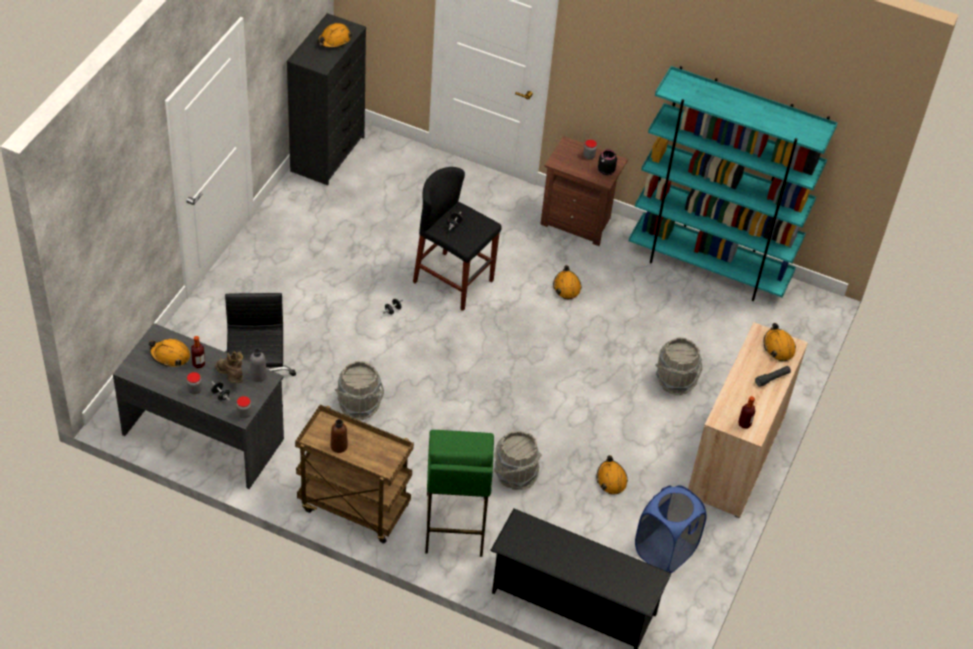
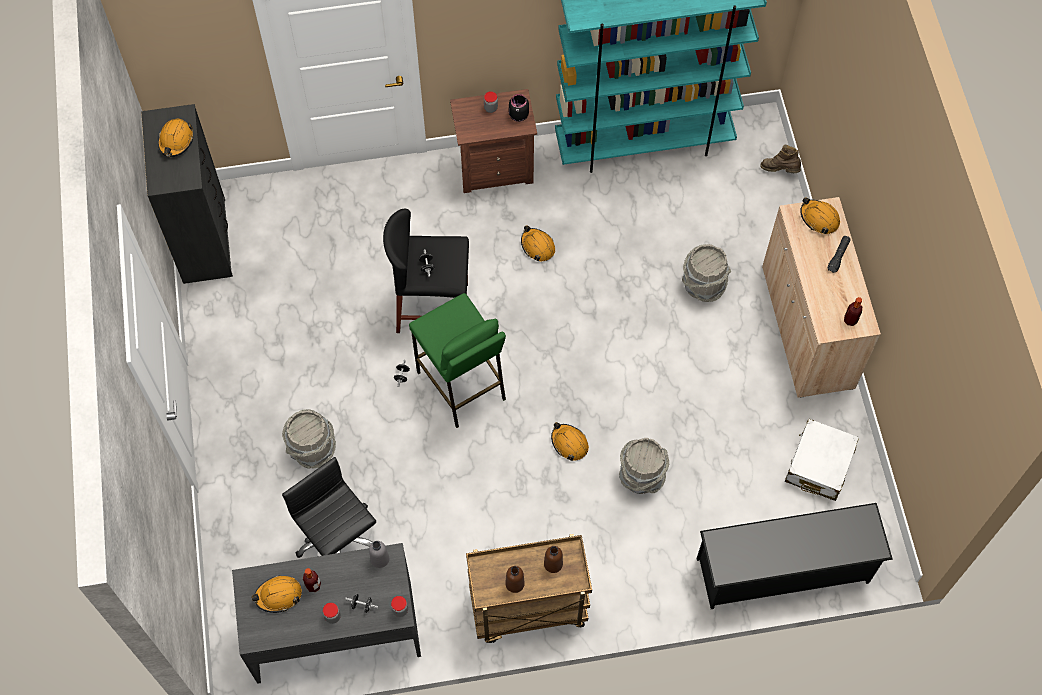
camera: 30 degrees left, 15 degrees up
(231, 377) = (355, 579): brown boot -> brown boot (780, 170)
(359, 406) = (450, 499): grey bucket -> grey bucket (312, 449)
(377, 451) = (553, 564): none -> brown bottle
(454, 524) = (628, 563): green stool -> green stool (461, 386)
(611, 479) = (724, 423): orange hard hat -> orange hard hat (569, 443)
(664, 551) = (819, 465): blue laundry basket -> white suitcase

